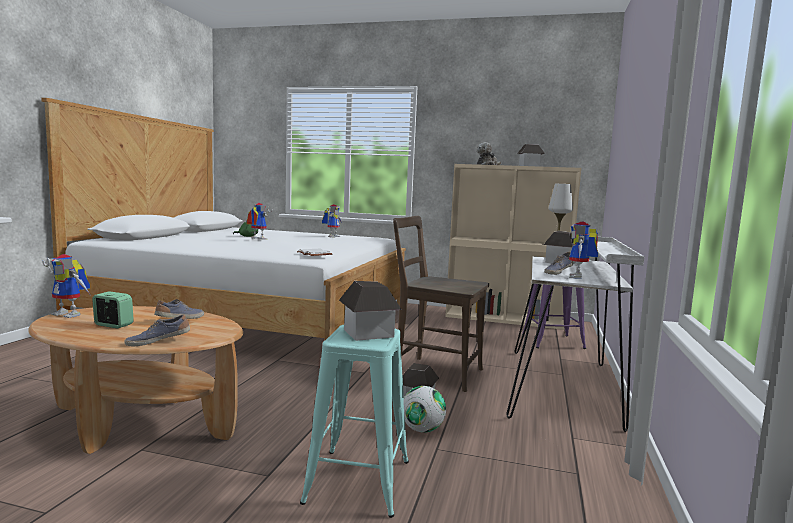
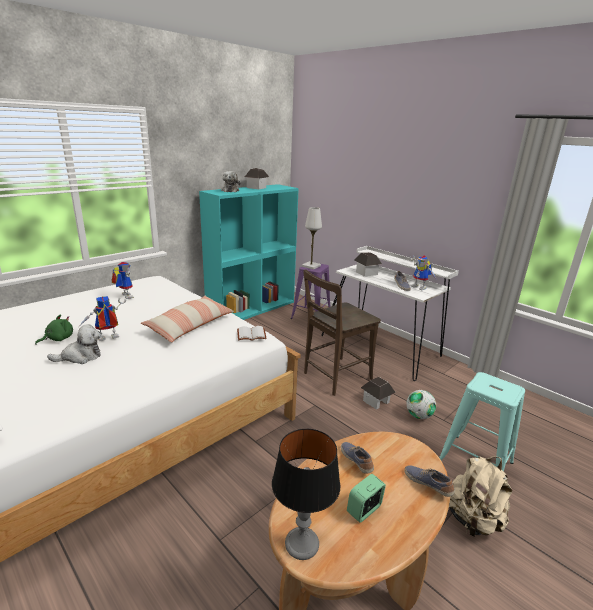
camera: 60 degrees left, 15 degrees up
(71, 314) = (302, 544): toy robot -> table lamp
(158, 341) = (428, 484): shoe -> shoe turned 135 degrees clockwise
(228, 239) = (80, 357): none -> plush toy
(233, 486) = (473, 520): none -> beige backpack
(306, 246) = (190, 326): none -> pillow
(368, 333) = (492, 384): toy house -> none
(505, 318) = (252, 308): beige bookcase -> turquoise bookcase

